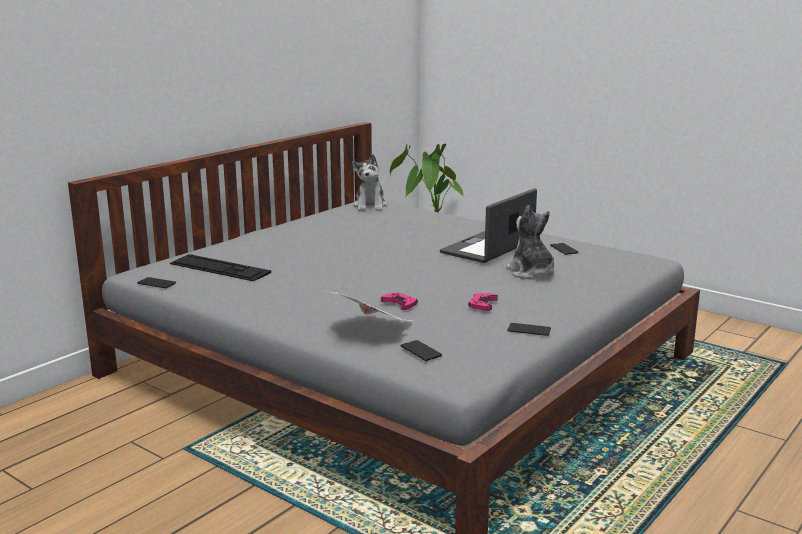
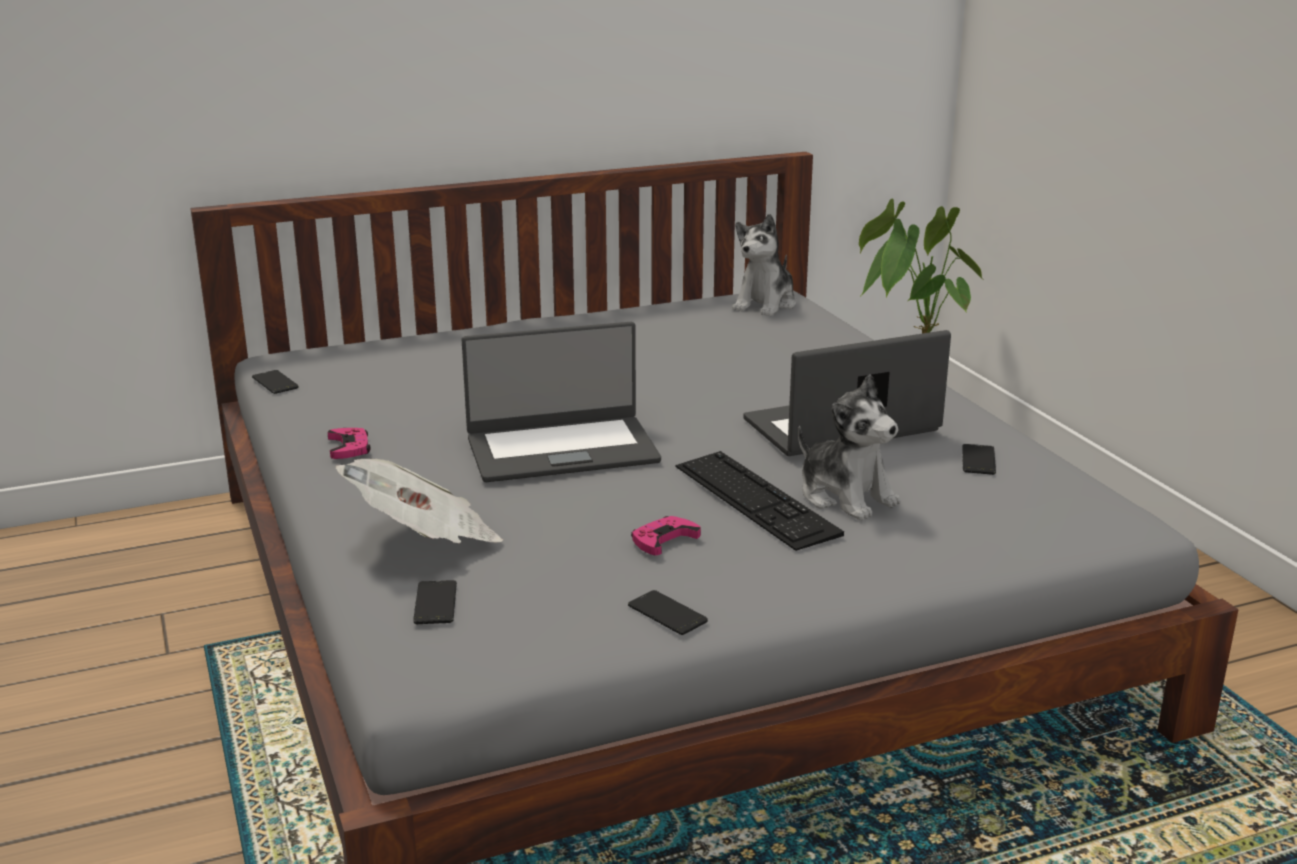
camera: 30 degrees right, 5 degrees up
(219, 268) = (388, 375): keyboard -> keyboard (755, 499)
(374, 280) = (561, 449): none -> laptop
(400, 304) = (534, 504): pink game controller -> pink game controller (349, 448)
(531, 273) = (846, 496): plush toy -> plush toy turned 135 degrees clockwise

